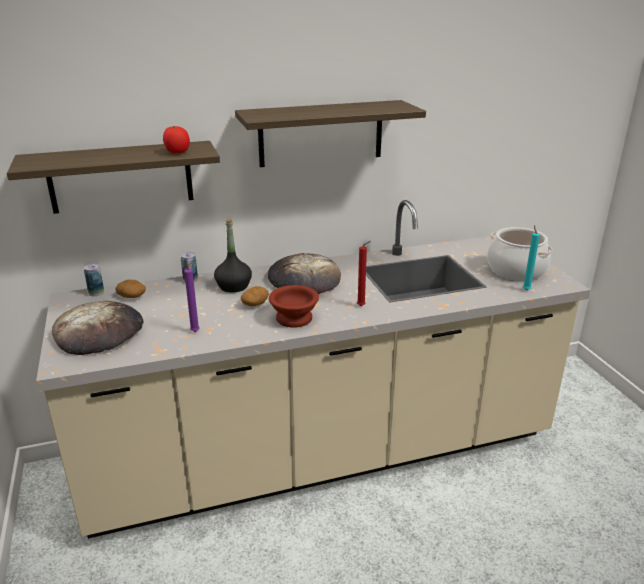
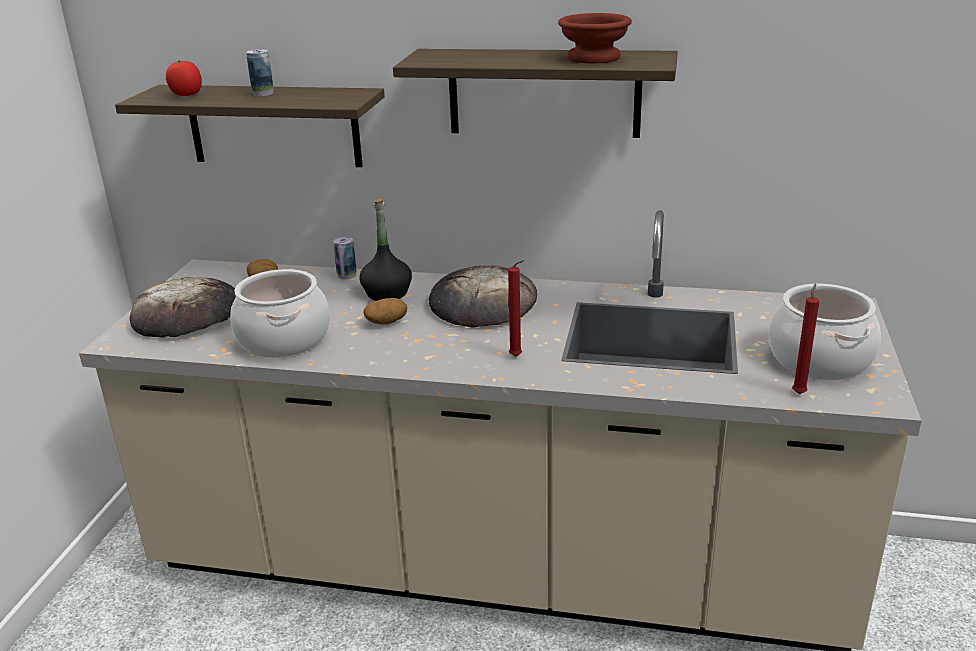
camera: 30 degrees right, 0 degrees up
(96, 293) = (234, 269): can -> can (263, 93)
(177, 152) = (317, 100): tomato -> tomato (187, 95)
(196, 331) = (284, 339): purple candle -> cooking pot
(292, 318) = (409, 351): brown bowl -> brown bowl (591, 58)
(525, 289) = (799, 392): turquoise candle -> red candle

